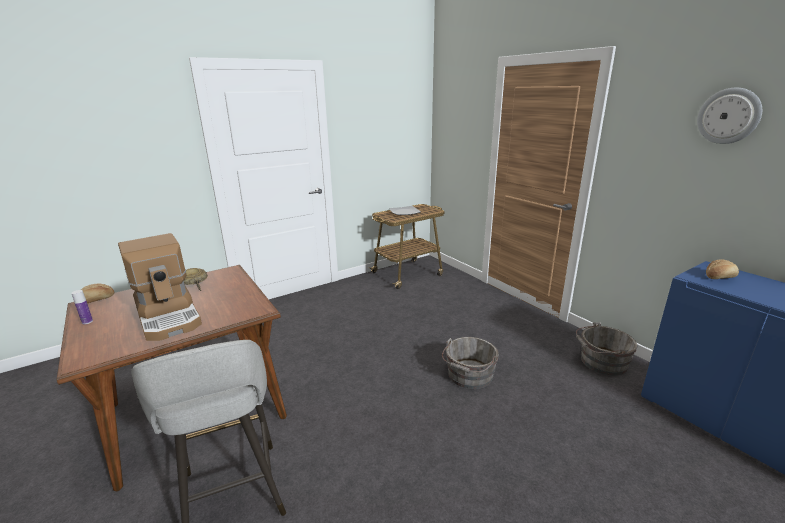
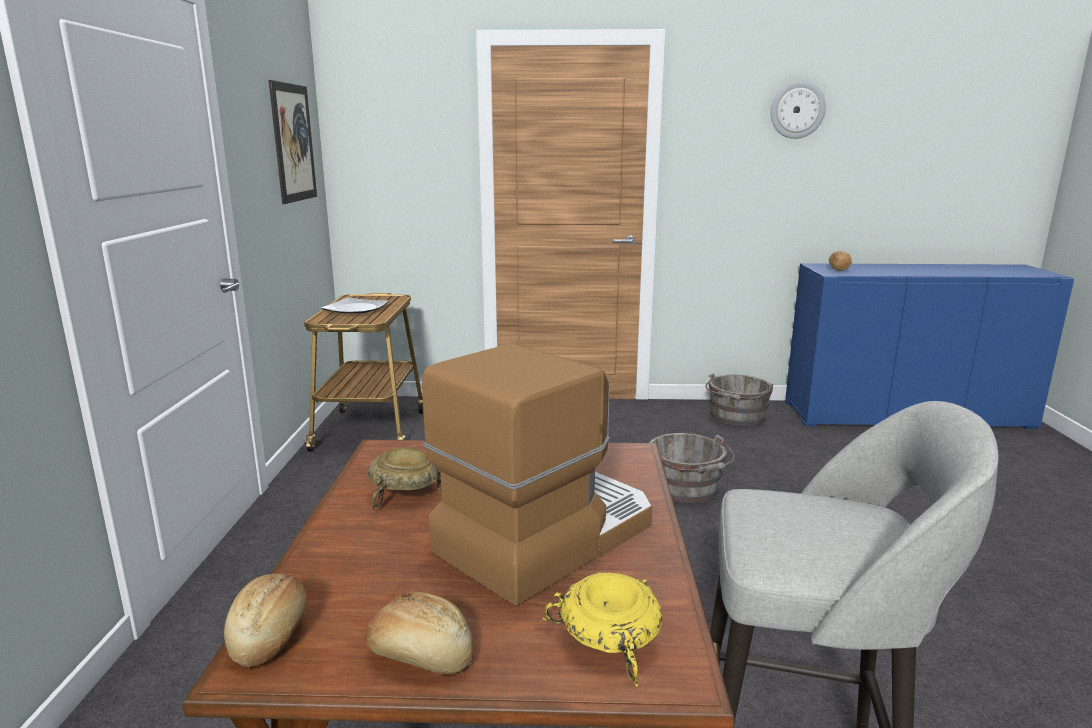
camera: 55 degrees left, 5 degrees down
(87, 321) = (421, 655): bottle -> bread
(98, 346) = (608, 638): none -> yellow bowl
(170, 316) = (545, 536): coffee machine -> coffee machine turned 45 degrees counterclockwise
(397, 125) = (293, 143): none -> picture

